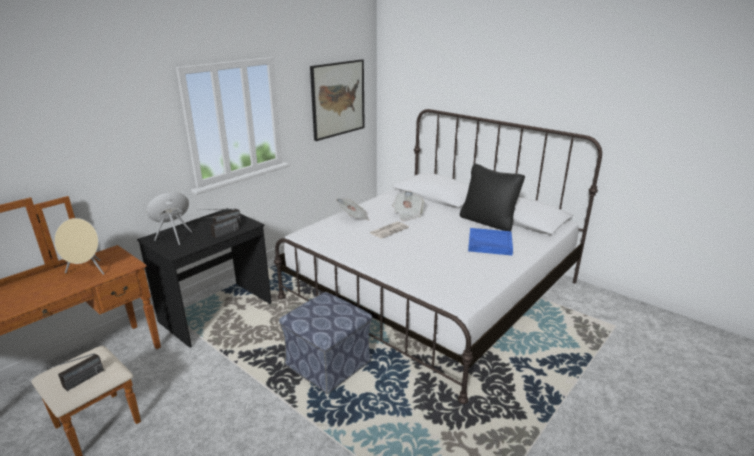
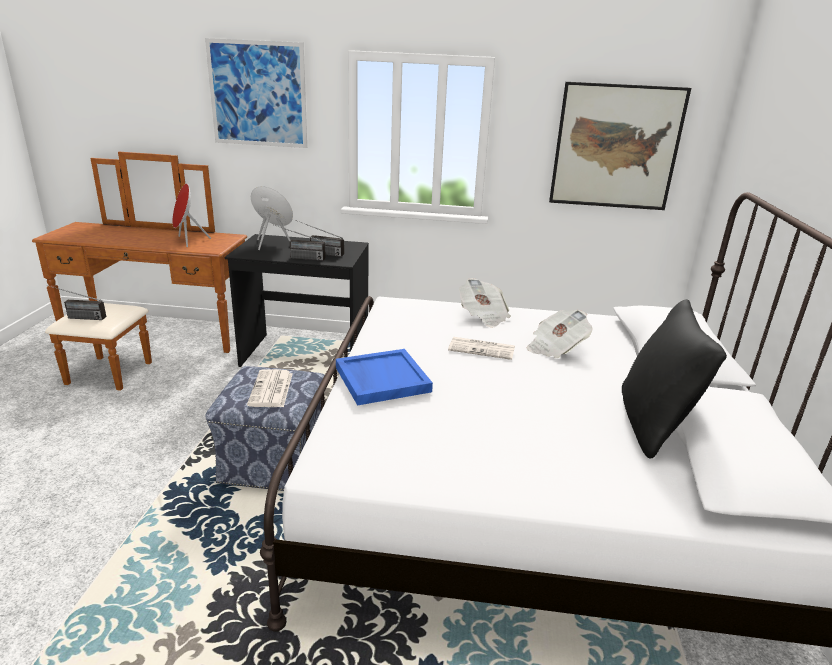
camera: 55 degrees right, 0 degrees up
(87, 271) = (187, 241): beige speaker -> red speaker
(104, 118) = (258, 94): none -> picture
(331, 312) = (271, 390): none -> newspaper
(489, 243) = (567, 447): blue tray -> blue tray (381, 379)

